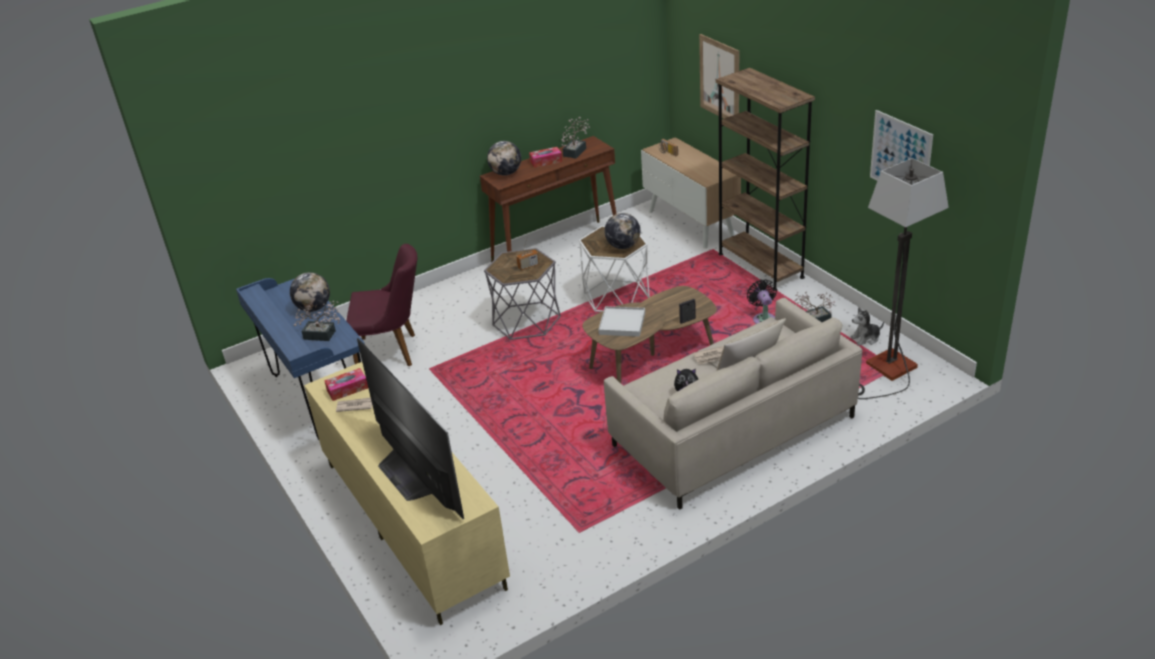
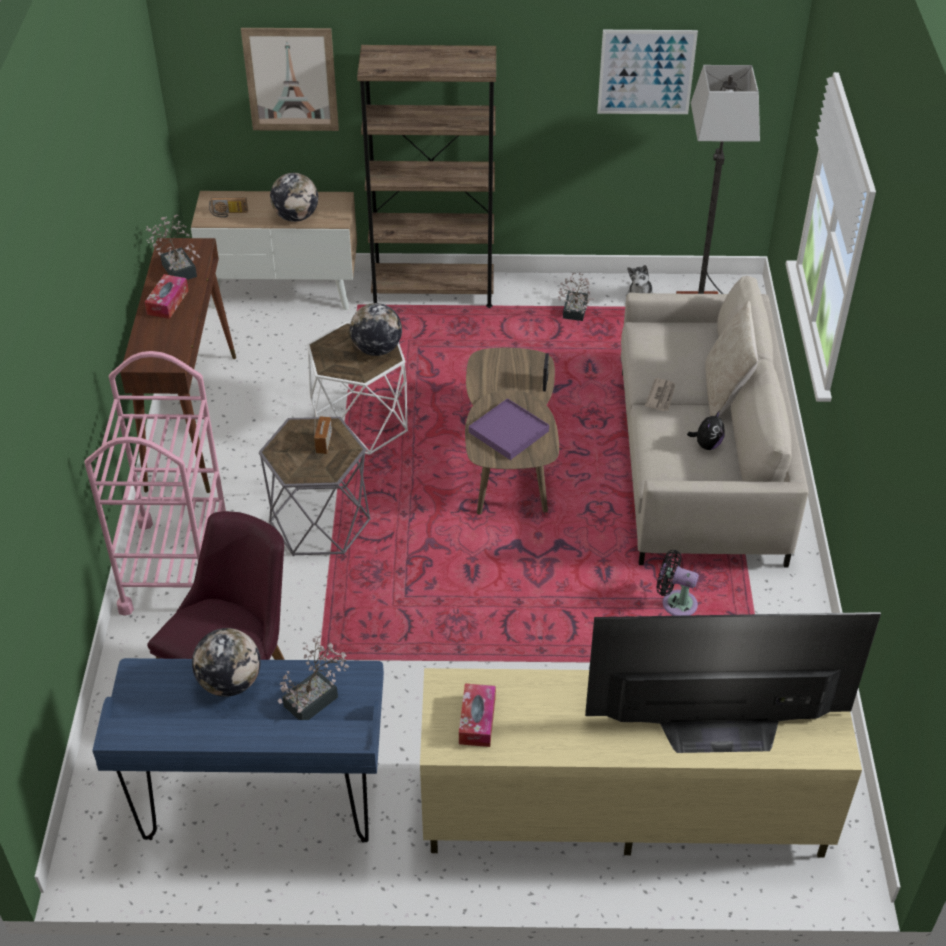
camera: 60 degrees left, 10 degrees up
(354, 406) = (524, 727): newspaper -> none
(450, 297) = (176, 566): none -> pink cart
(506, 173) = (149, 347): globe -> globe (296, 217)
(622, 323) = (508, 431): white tray -> purple tray
(763, 318) = (531, 341): black fan -> black fan (675, 603)

